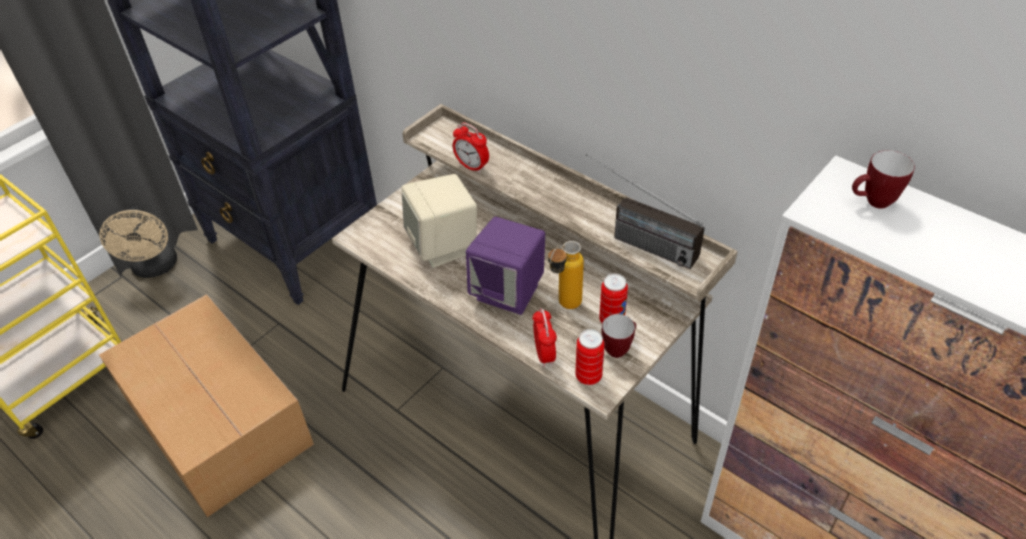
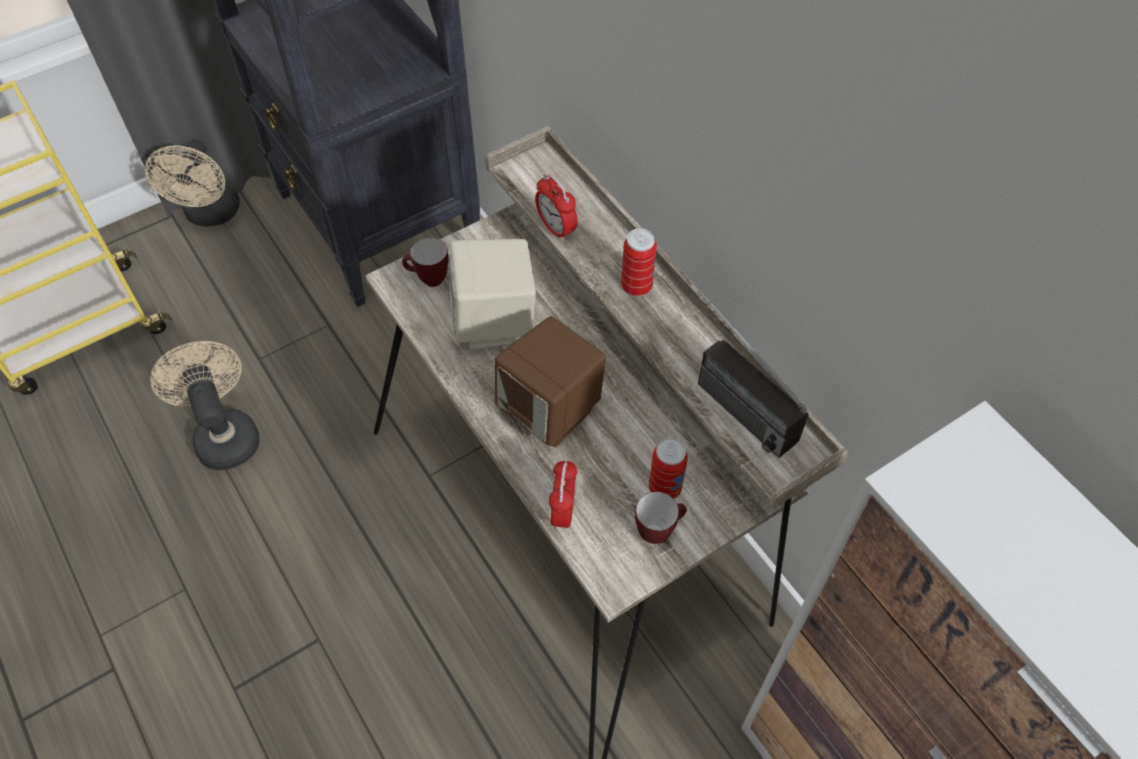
camera: 15 degrees right, 10 degrees up
(217, 424) = (224, 433): cardboard box -> beige fan
(508, 292) = (551, 410): purple speaker -> brown speaker
(564, 307) = (612, 452): bottle -> none
(588, 376) = (606, 558): can -> can (636, 286)
(872, 203) = (1001, 495): mug -> mug (428, 279)

